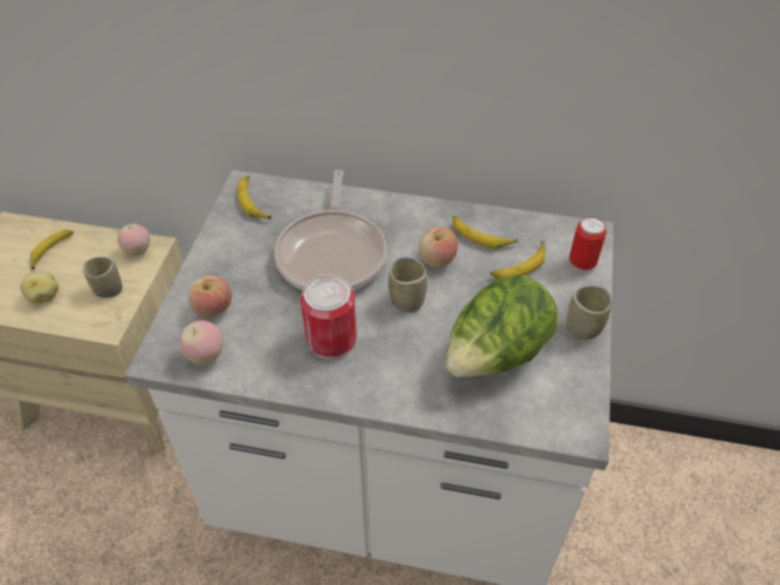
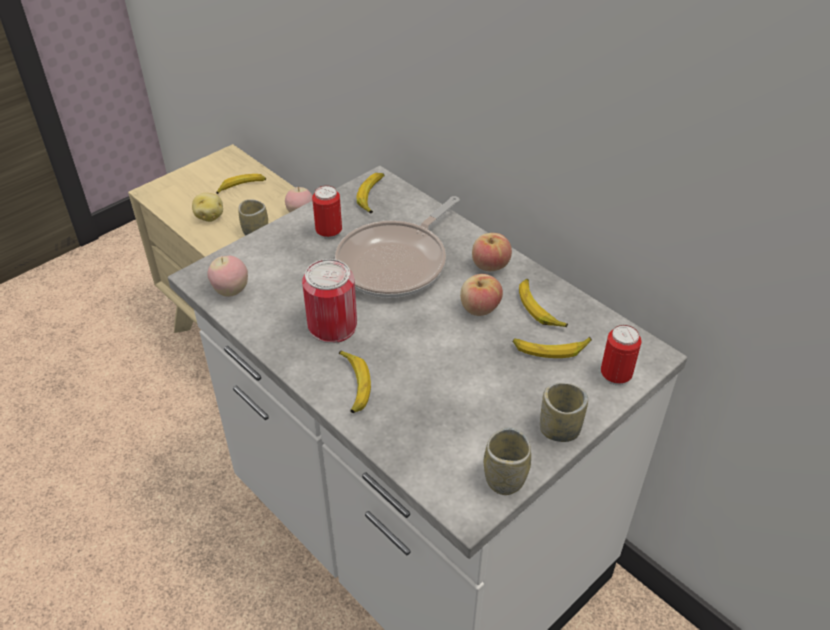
camera: 35 degrees right, 5 degrees down
(213, 309) = (267, 260): apple -> apple (490, 265)
(246, 254) = (329, 232): none -> can
(399, 382) = (353, 385): none -> banana
(407, 300) = (422, 327): cup -> cup (505, 478)
(496, 356) = (454, 409): lettuce -> none

